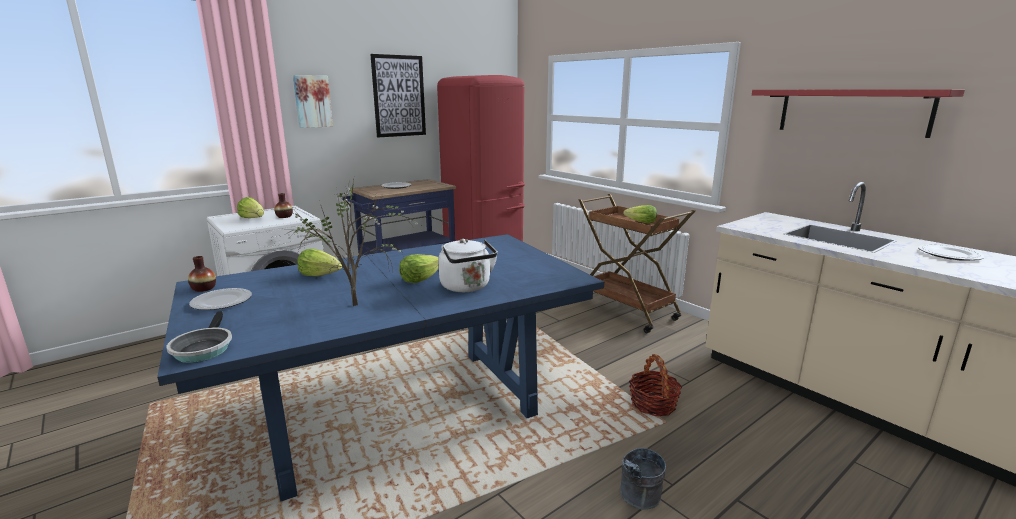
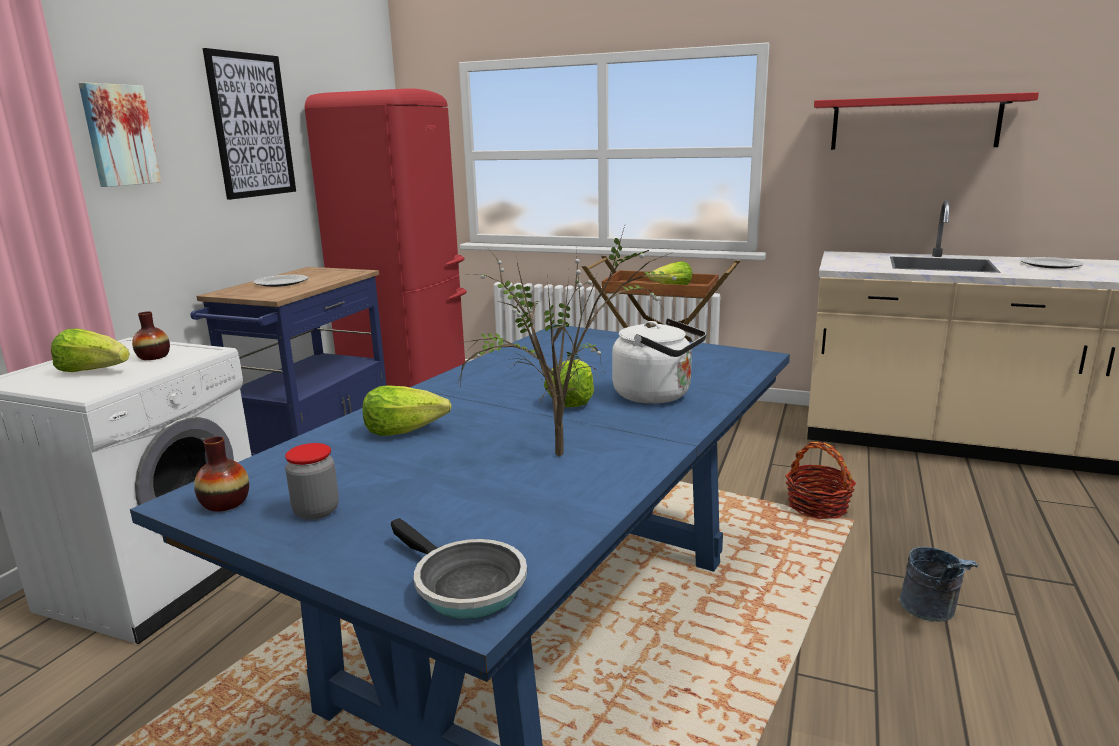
camera: 30 degrees left, 0 degrees up
(222, 301) = (316, 511): plate -> jar

